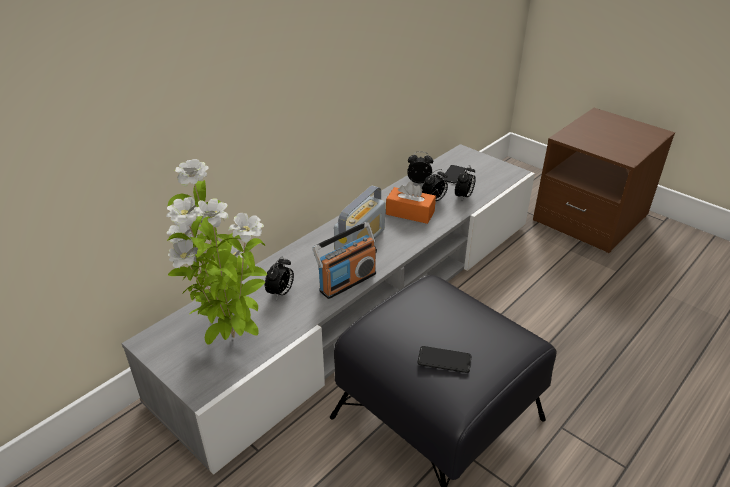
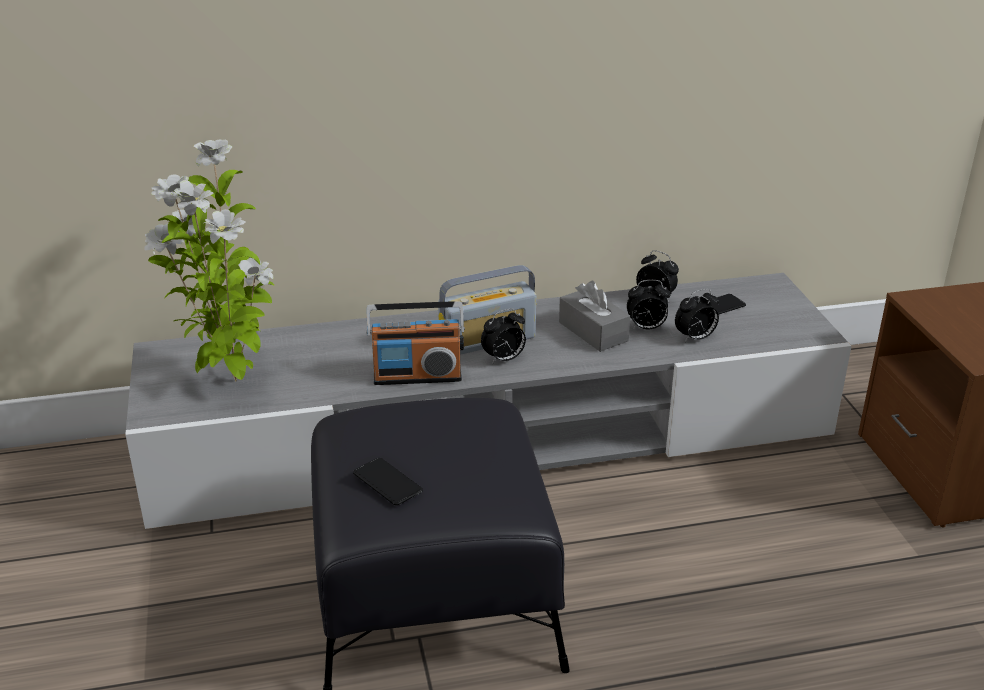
camera: 35 degrees right, 5 degrees down
(281, 293) = (332, 358): alarm clock -> alarm clock (504, 359)
(410, 213) = (593, 332): orange tissue box -> grey tissue box

